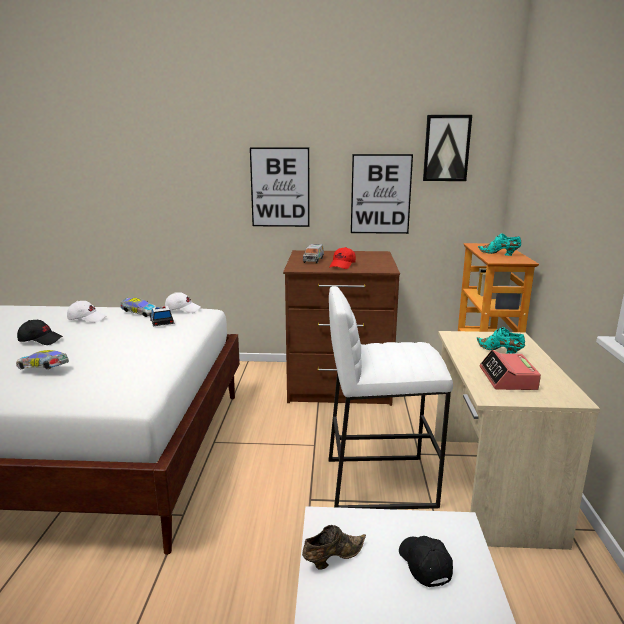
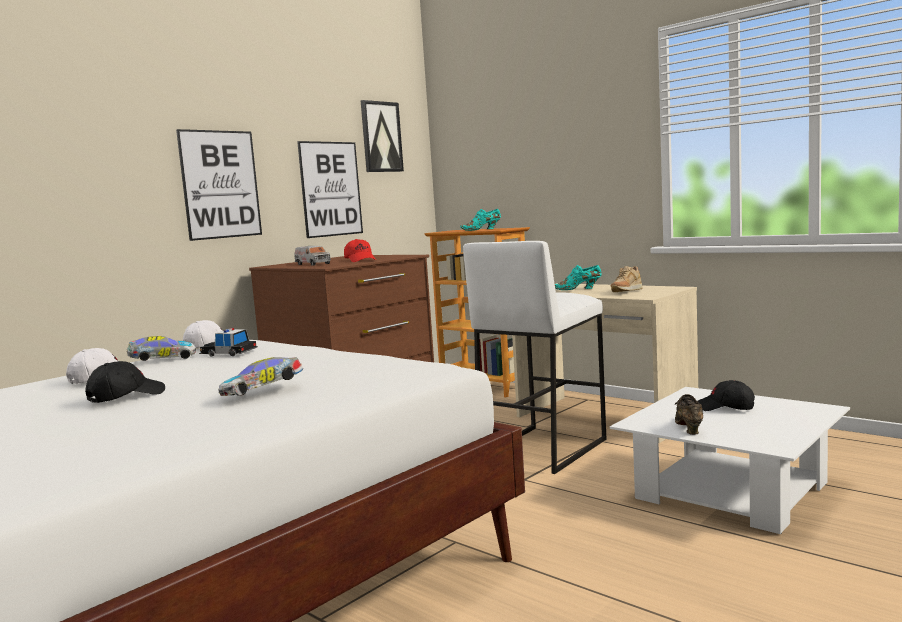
camera: 50 degrees left, 10 degrees down
(508, 379) = (625, 292): alarm clock -> beige shoe

